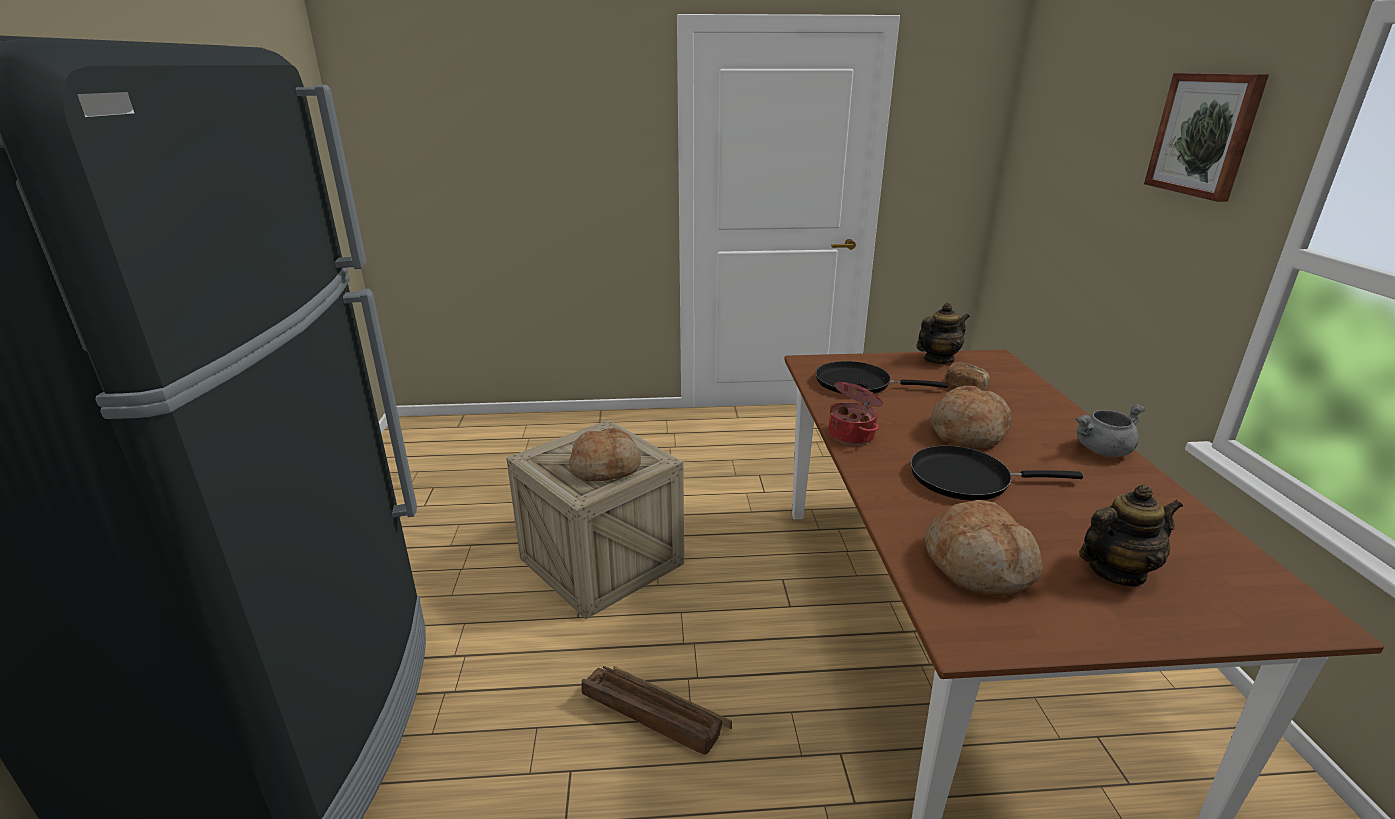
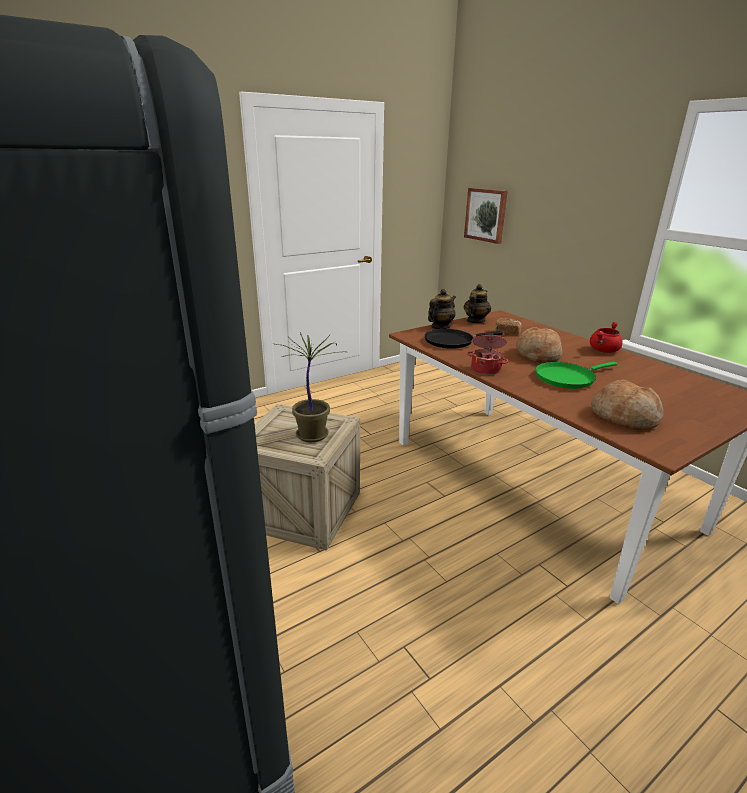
camera: 30 degrees left, 0 degrees up
(606, 467) = (312, 434): bread -> potted plant
(654, 715) = (424, 590): crate -> none
(967, 479) = (567, 378): black frying pan -> green frying pan
(1102, 451) = (604, 351): grey cooking pot -> red cooking pot
(1116, 571) = (676, 403): teapot -> teapot (440, 327)
(1205, 135) = (597, 174): picture -> picture (486, 215)

